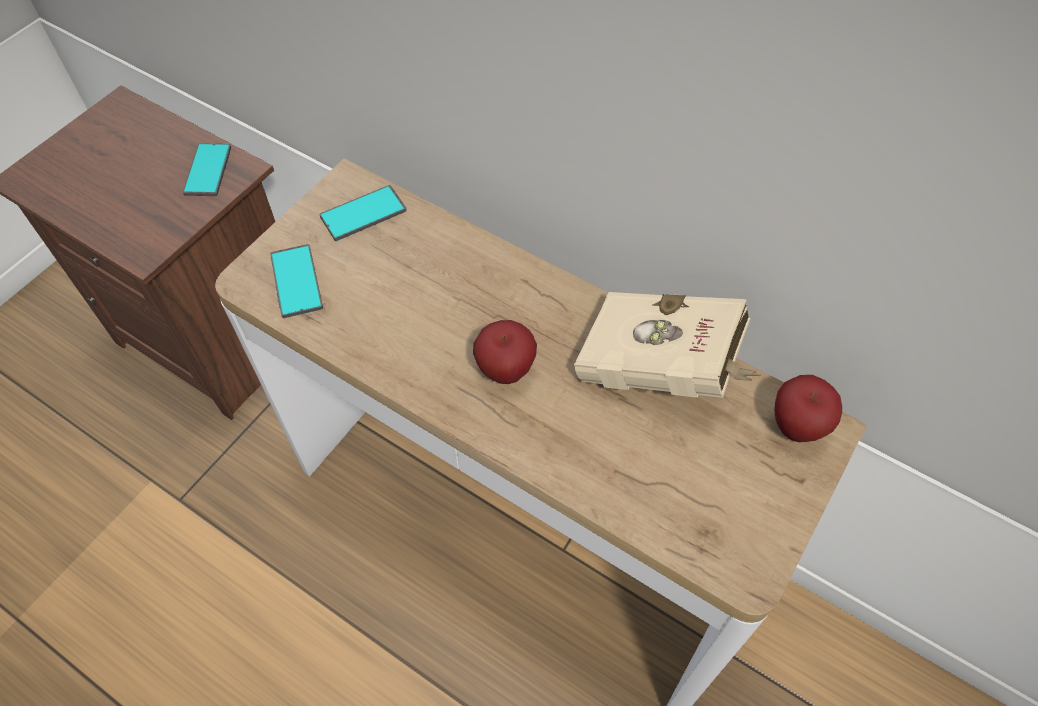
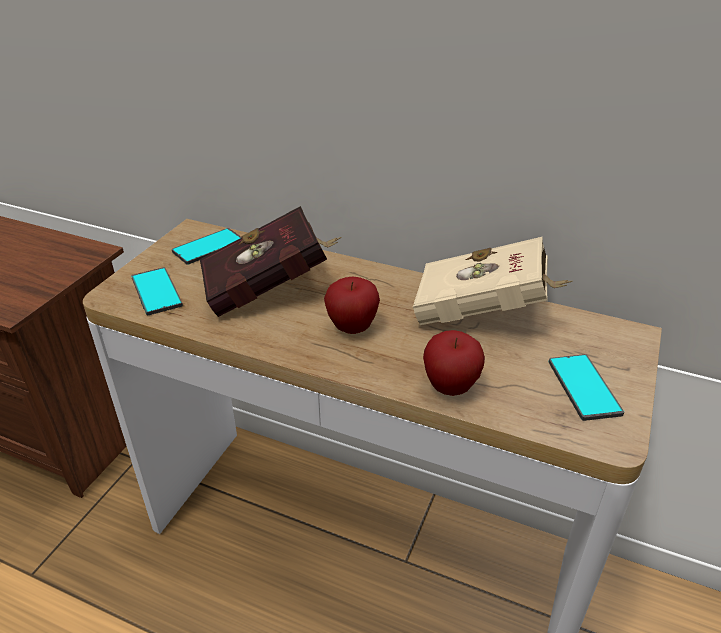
camera: 10 degrees left, 20 degrees down
(208, 170) = (67, 254): phone -> phone (584, 387)
(424, 295) = (270, 289): none -> red book
(796, 427) = (607, 335): apple -> apple (450, 387)

